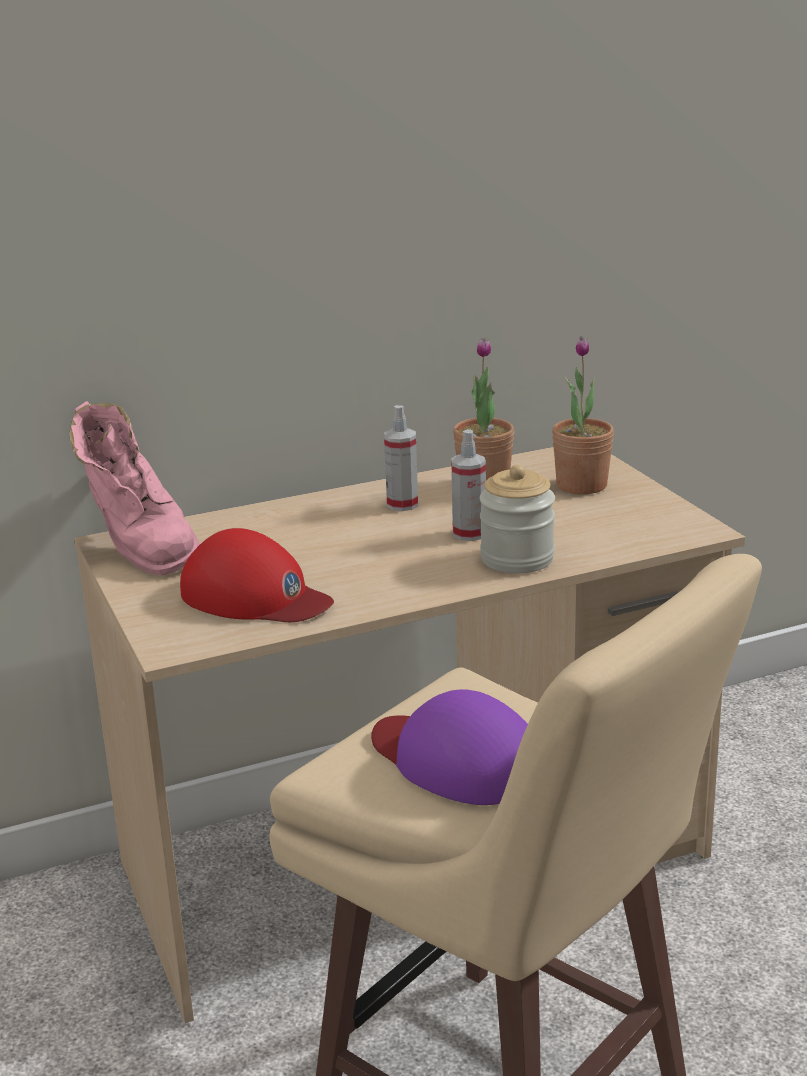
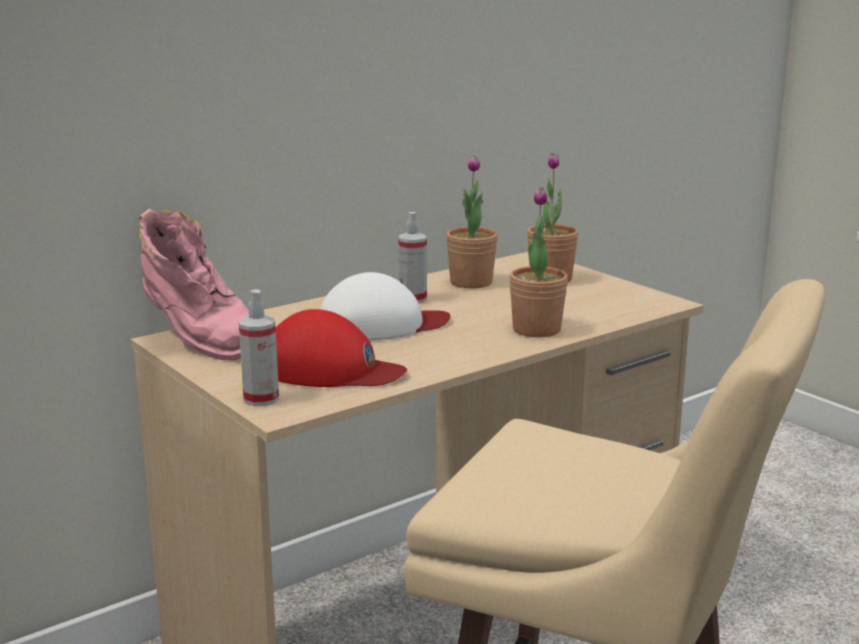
camera: 15 degrees left, 5 degrees down
(346, 539) = (382, 325): none -> white cap
(455, 760) = (564, 483): purple cap -> none
(469, 534) = (484, 315): spray bottle -> spray bottle (261, 399)
(517, 559) = (536, 329): jar -> potted plant

